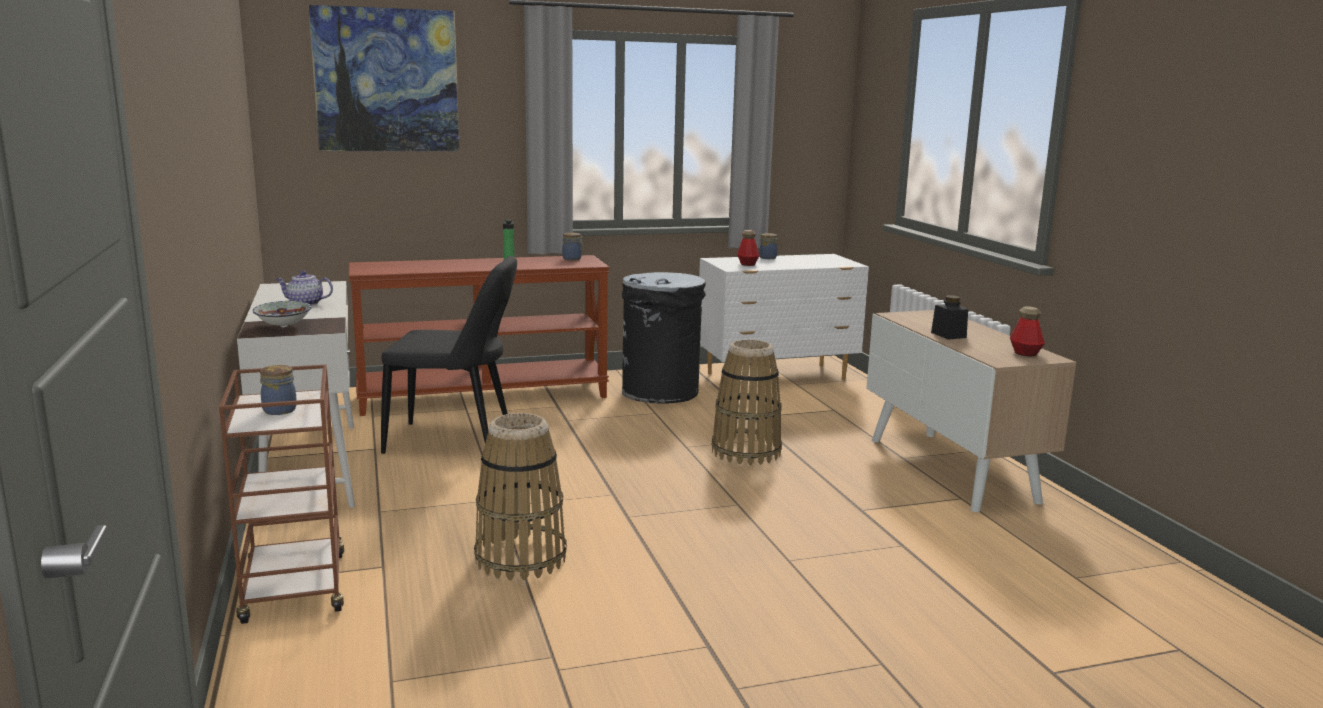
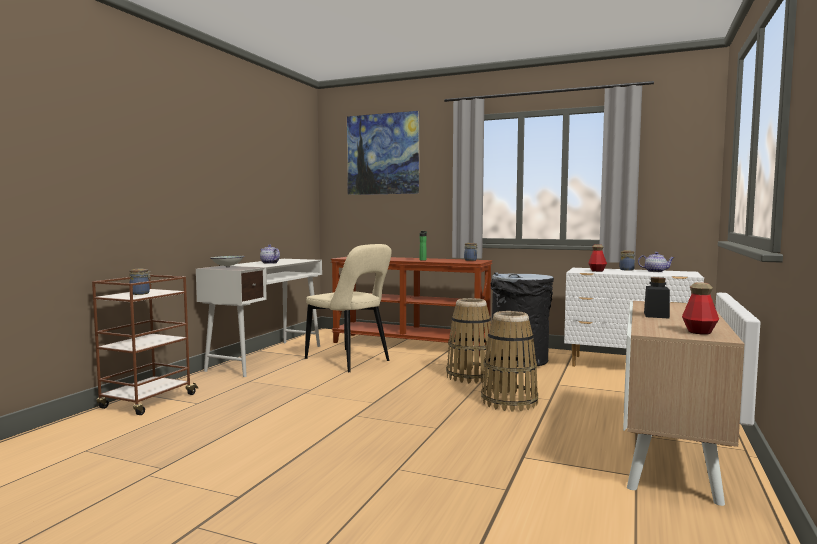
camera: 40 degrees right, 10 degrees down
(455, 442) = (350, 361): black chair -> beige chair
(521, 558) = (258, 418): basket -> basket (470, 376)
(802, 258) = (656, 271): none -> teapot

